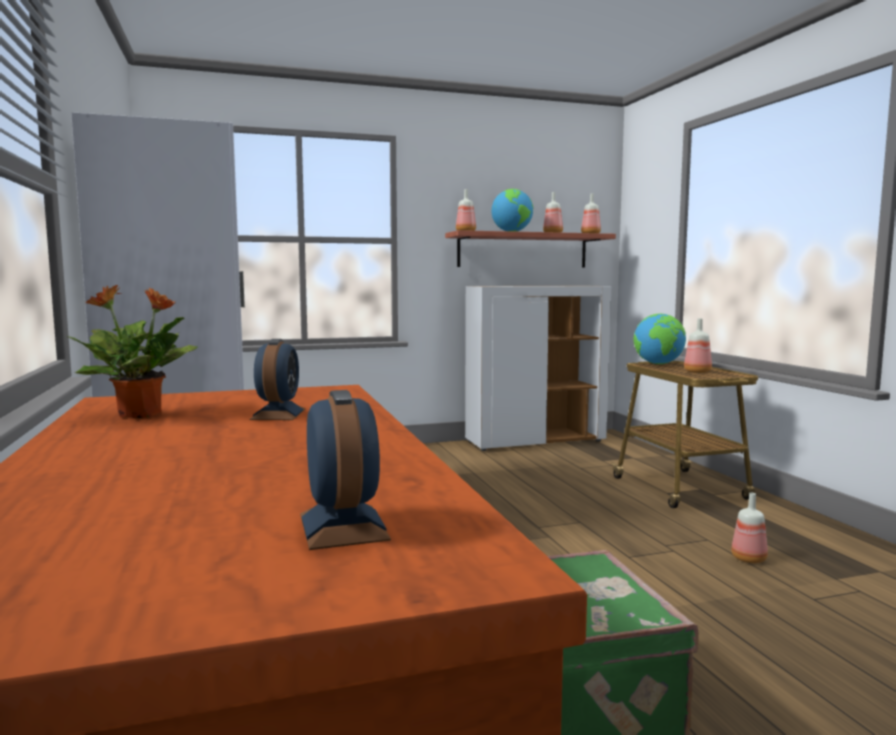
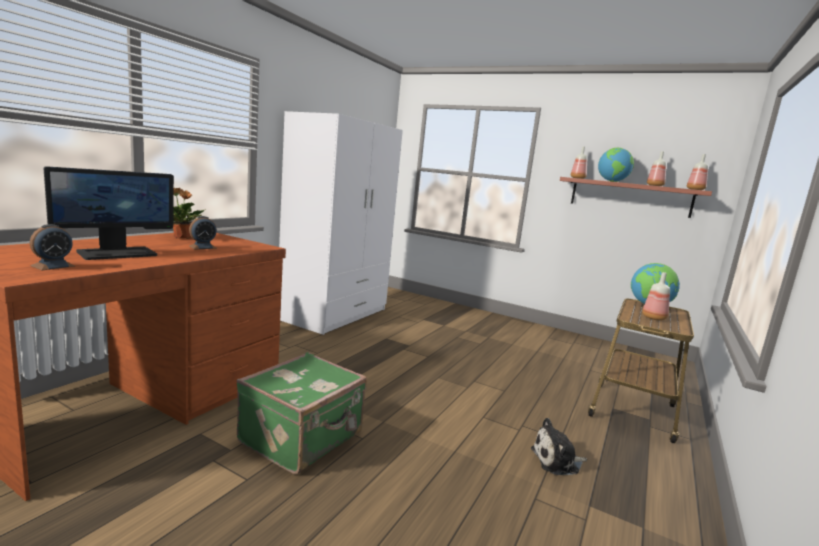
camera: 45 degrees right, 5 degrees up
(252, 466) = (117, 253): none -> monitor
(535, 441) = (603, 345): white cabinet -> none
(749, 559) = (557, 461): bottle -> plush toy

